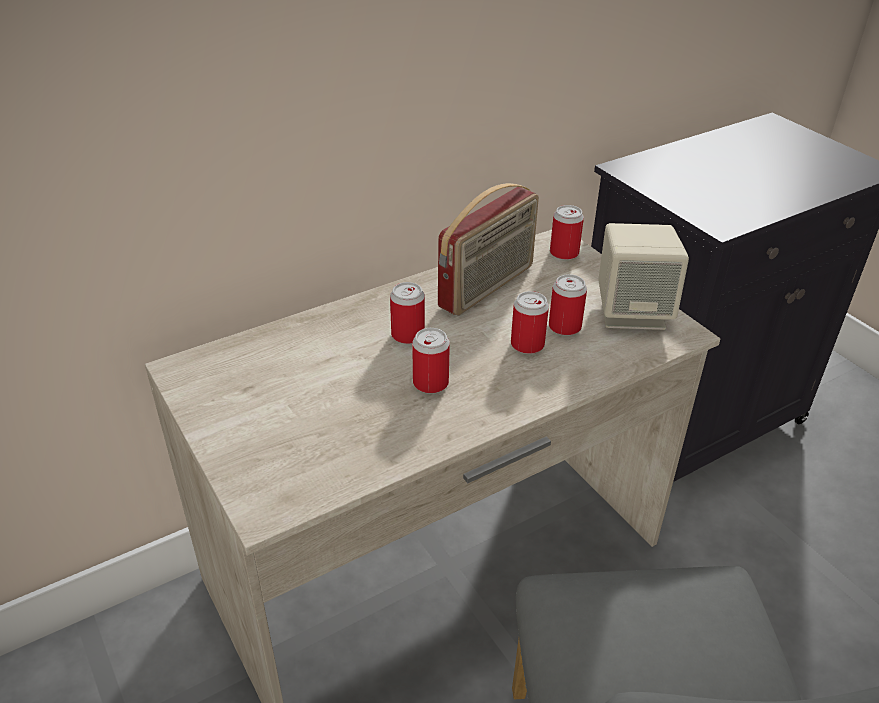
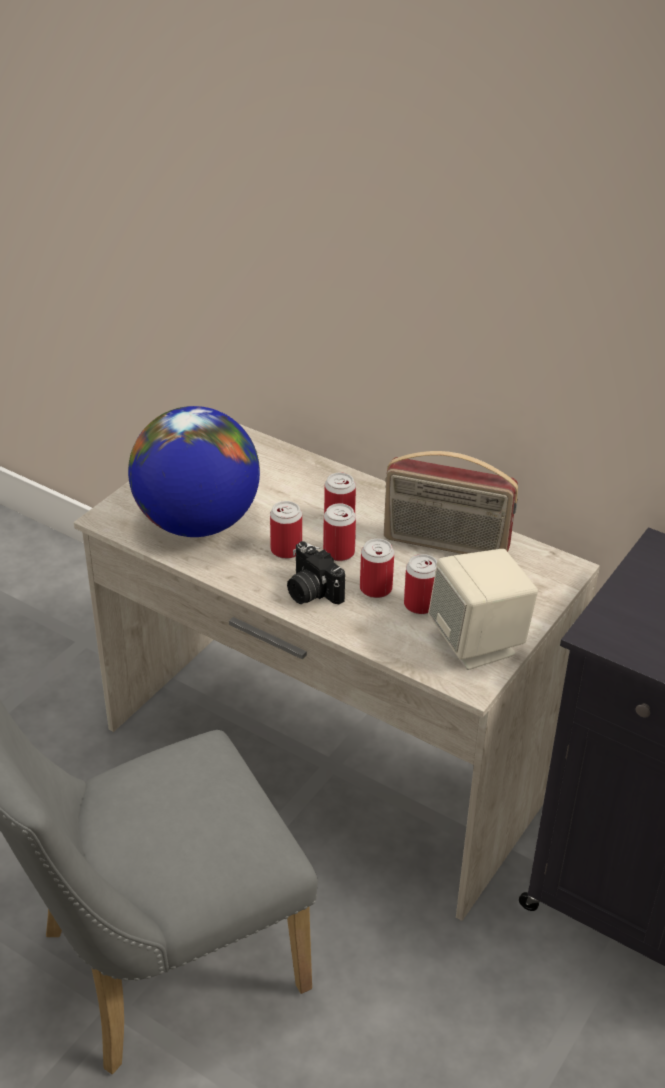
camera: 65 degrees right, 0 degrees up
(336, 435) = (197, 523): none -> globe
(508, 386) = (311, 591): none -> camera
(564, 253) = (546, 577): can -> can (339, 552)

